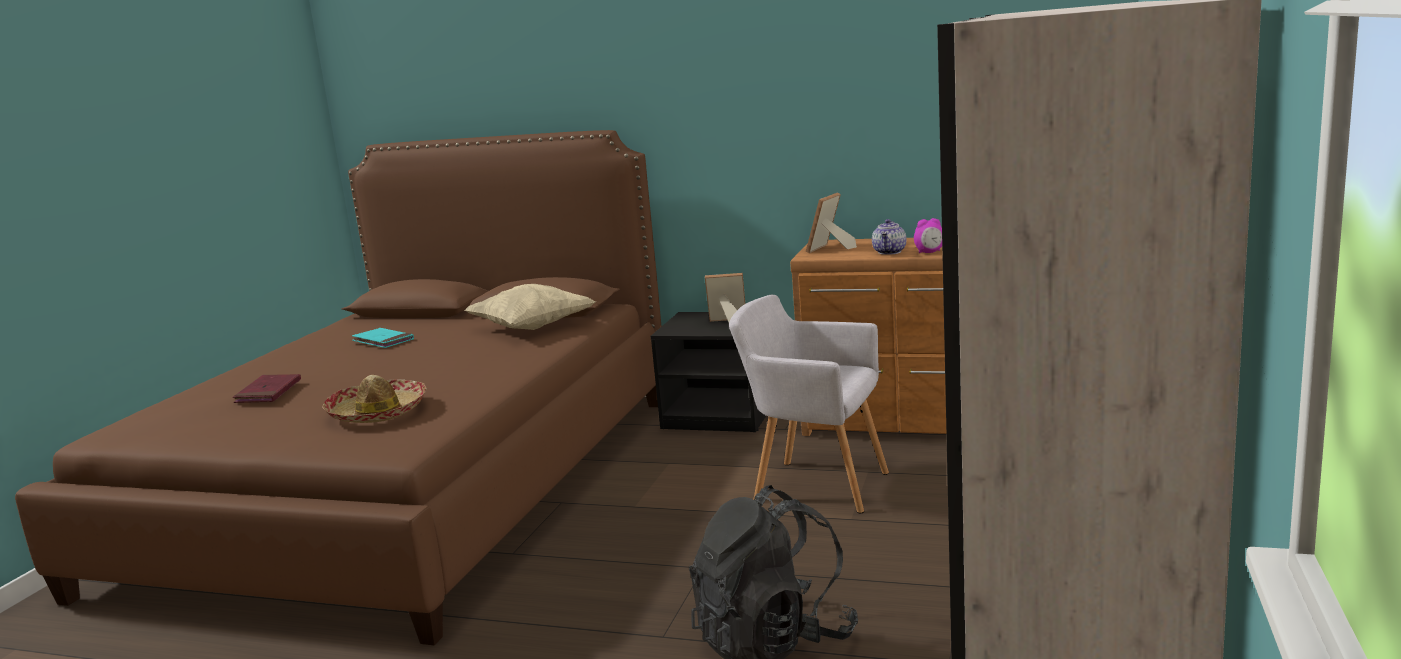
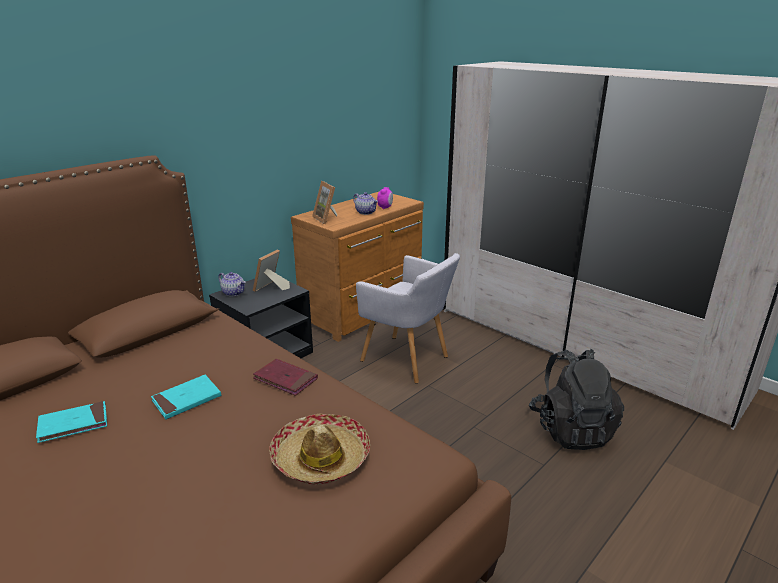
camera: 65 degrees left, 10 degrees up
(268, 392) = (148, 527): red book -> red book (285, 379)
(439, 354) = (187, 399): none -> turquoise book
(532, 328) = (191, 345): beige pillow -> none
(694, 317) = (234, 293): none -> teapot
(814, 485) = (408, 360): grey armchair -> grey armchair turned 105 degrees counterclockwise

